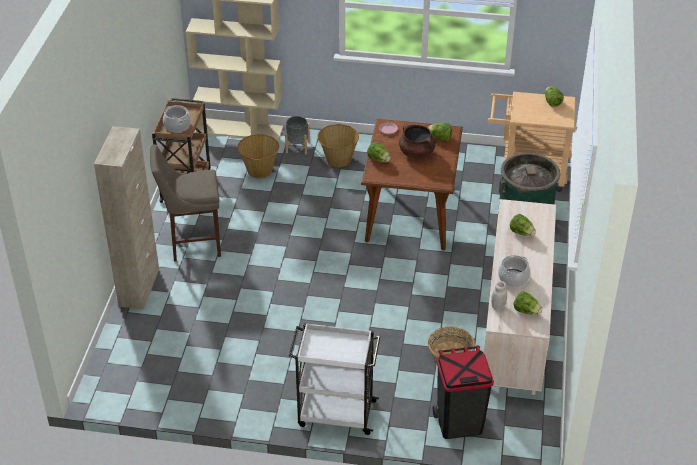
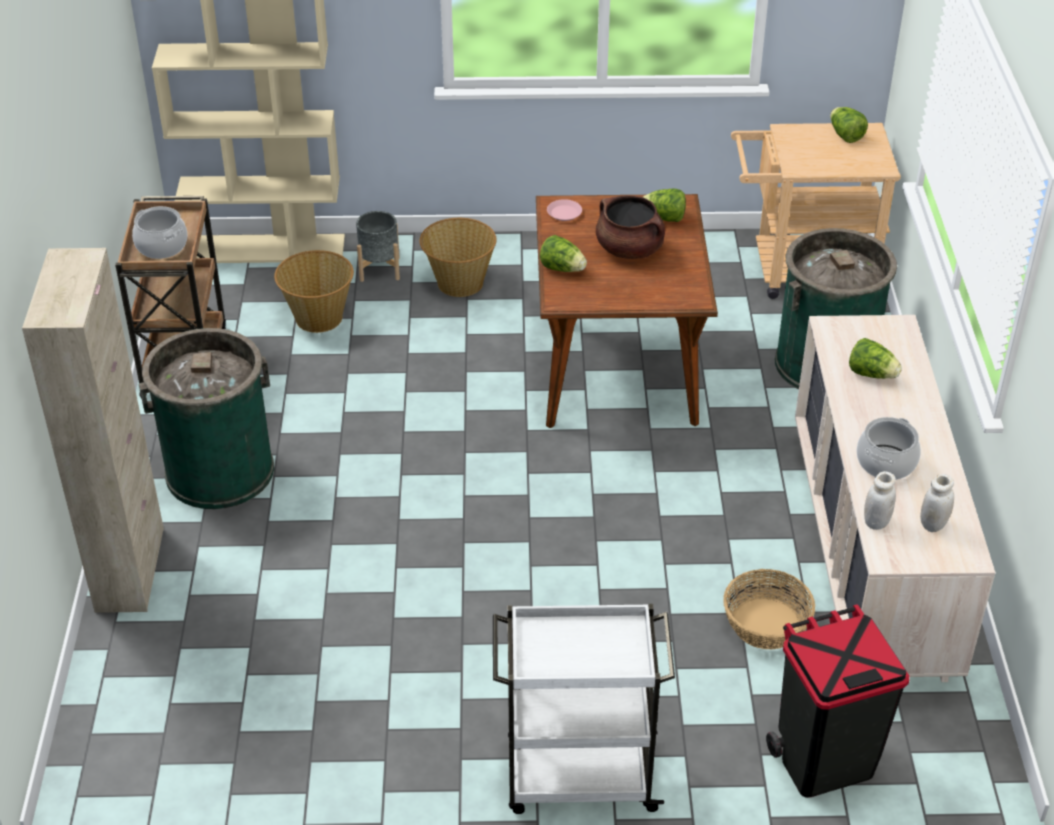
camera: 10 degrees left, 0 degrees up
(192, 244) = (219, 471): beige stool -> green trash can
(526, 311) = (933, 524): lettuce -> white jar

